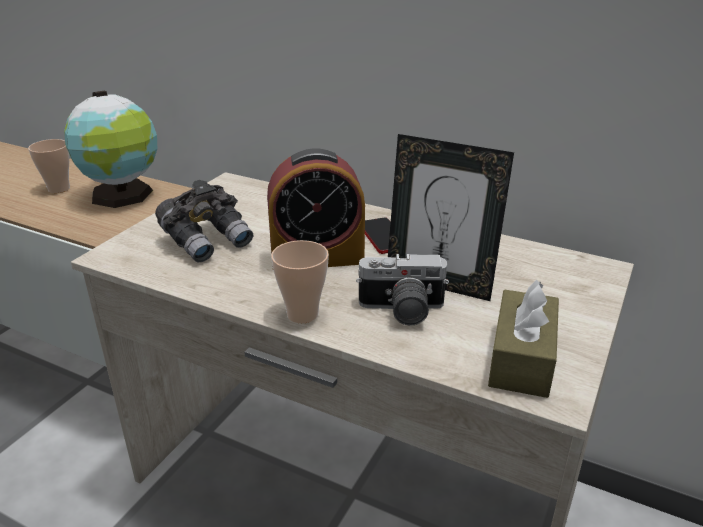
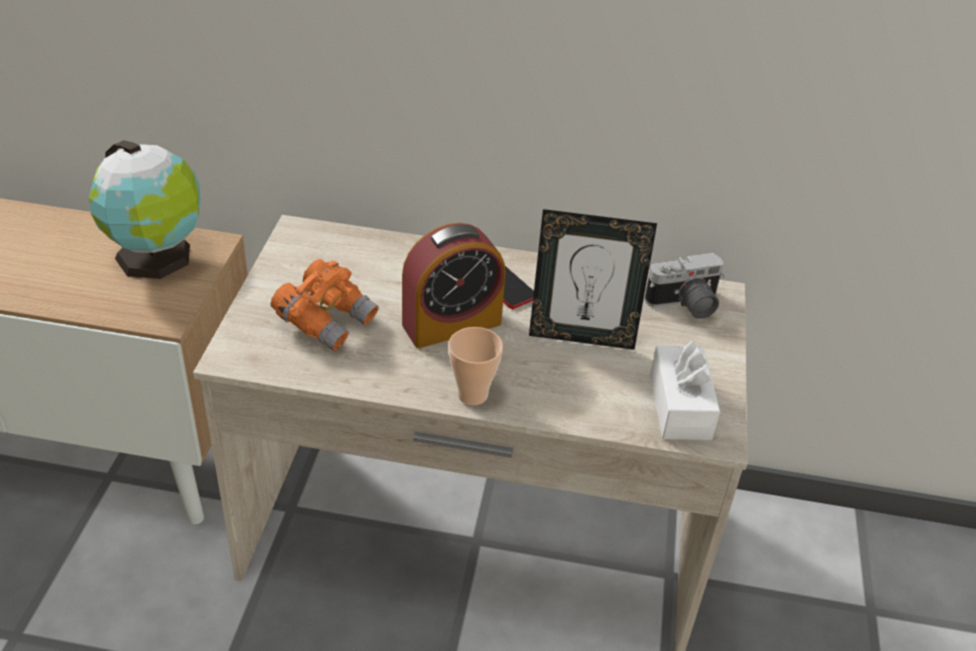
camera: 20 degrees left, 10 degrees up
(59, 189) = (66, 258): cup -> none
(208, 241) = (326, 321): grey binoculars -> orange binoculars
(401, 311) = (560, 375): camera -> camera (685, 306)
(521, 358) = (680, 406): brown tissue box -> white tissue box

